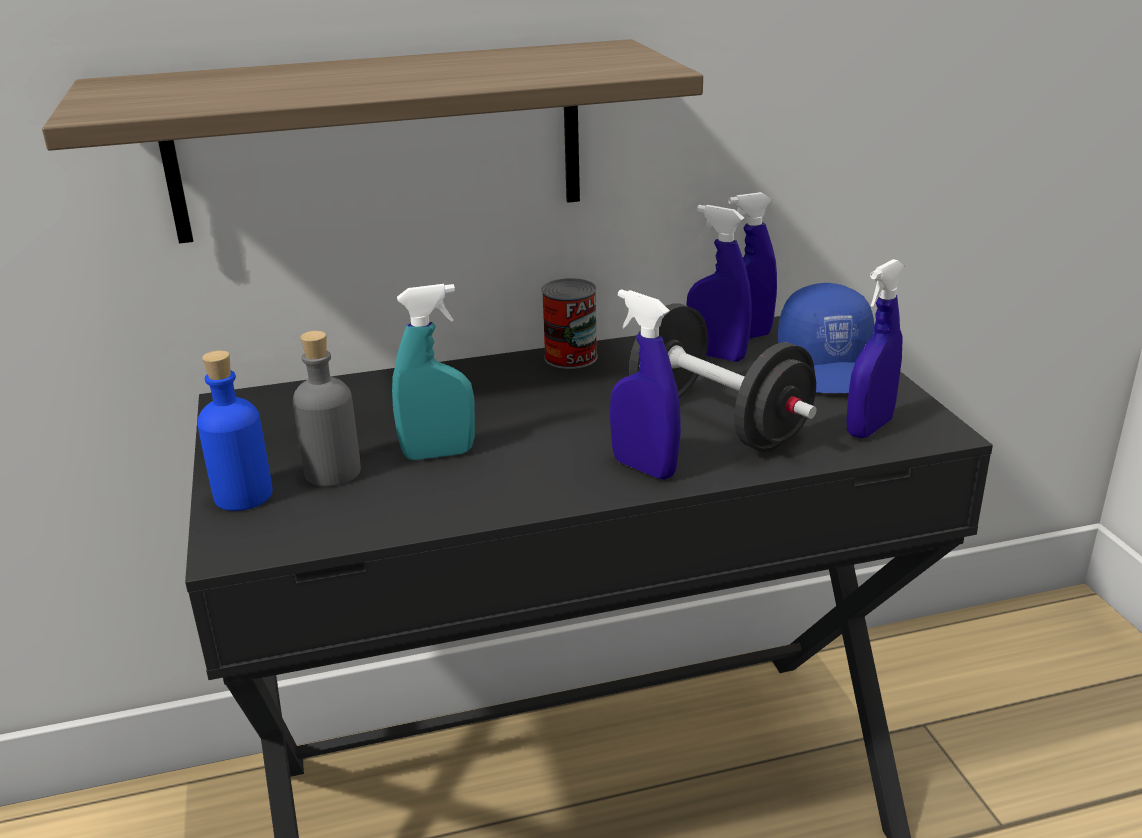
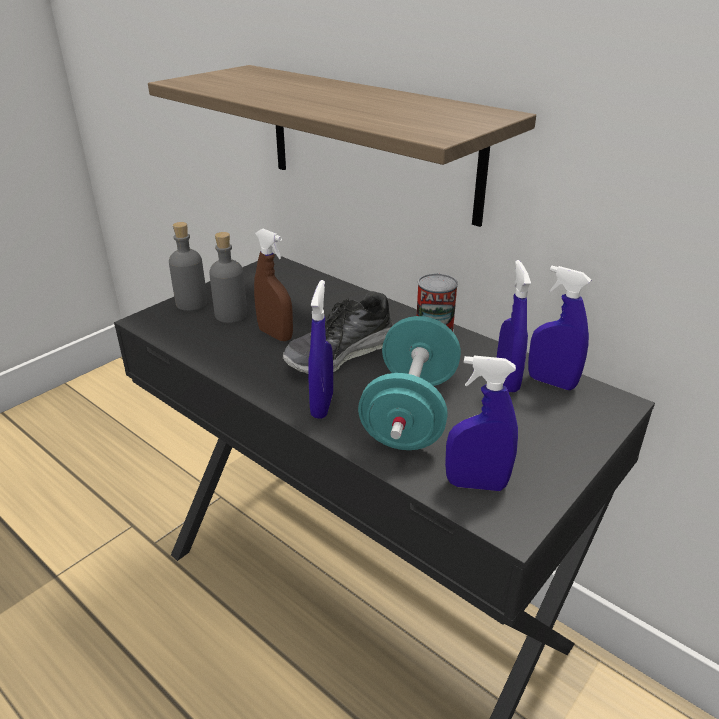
camera: 55 degrees right, 5 degrees up
(243, 495) = (191, 303): blue bottle -> grey bottle
(438, 454) = (275, 334): turquoise spray bottle -> brown spray bottle
(546, 425) = (340, 353): none -> shoe
(718, 422) = (410, 413): black dumbbell -> turquoise dumbbell
(831, 367) = (555, 436): blue cap -> none

